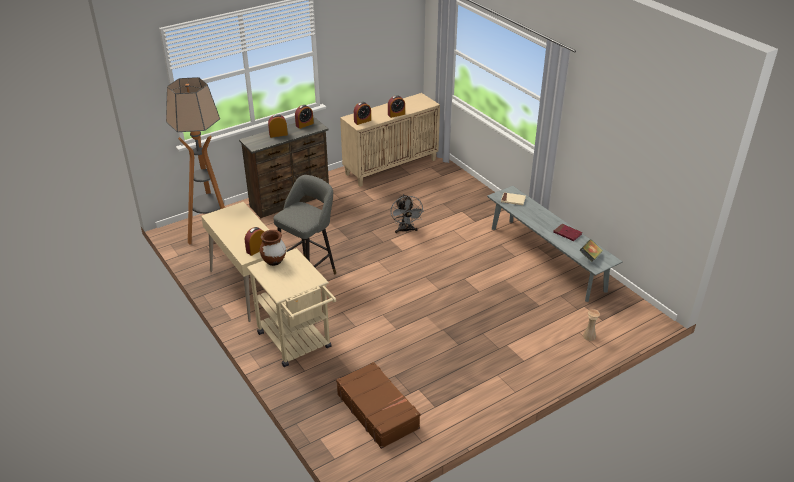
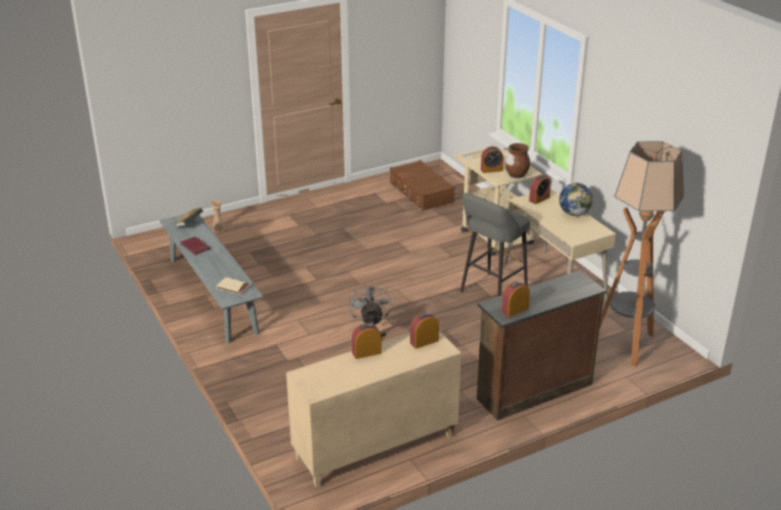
camera: 175 degrees left, 5 degrees down
(229, 234) = (574, 213): none -> globe
(278, 134) = (550, 295): alarm clock -> alarm clock (491, 170)

